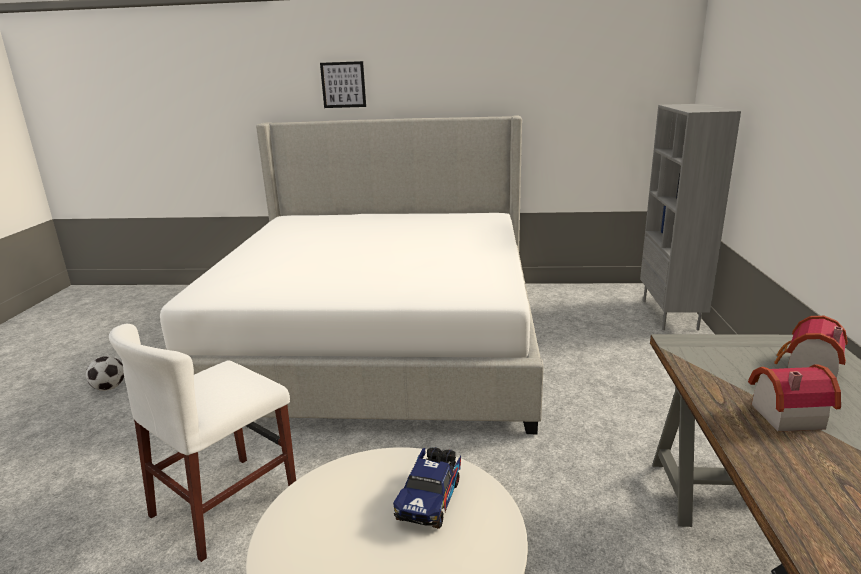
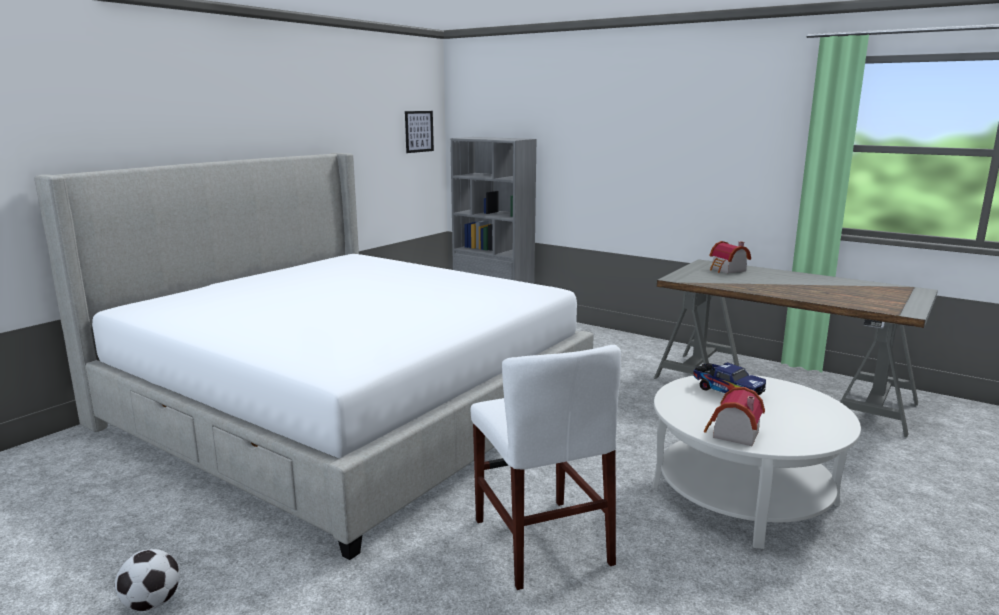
camera: 60 degrees left, 5 degrees down
(343, 85) = (150, 119): picture -> picture (419, 131)
(783, 414) = (767, 284): toy house -> toy house (732, 434)

